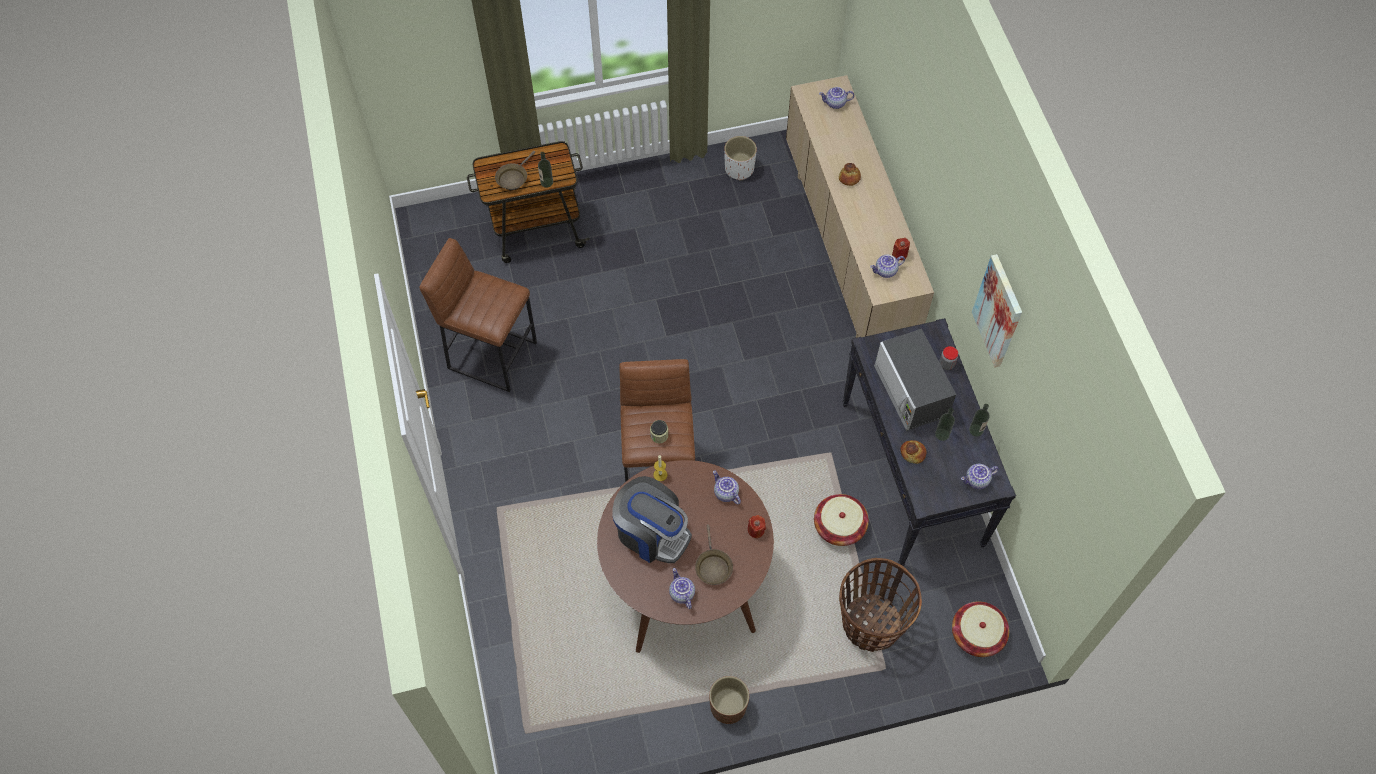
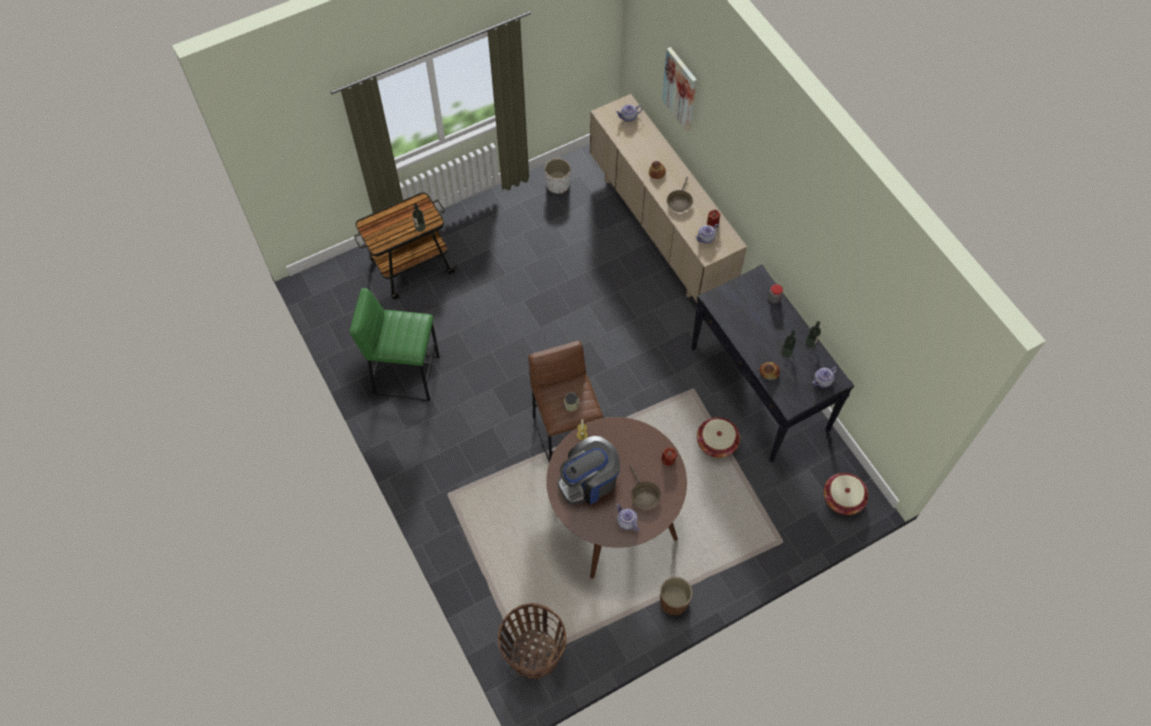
camera: 15 degrees left, 0 degrees up
(491, 354) = (405, 374): brown stool -> green stool
(513, 178) = (392, 229): brown frying pan -> brown frying pan (679, 201)
(651, 533) = (589, 481): coffee machine -> coffee machine turned 135 degrees clockwise
(725, 493) = (636, 437): teapot -> none
(870, 623) = (762, 510): basket -> basket (534, 654)
(911, 392) = (753, 326): microwave -> none
(998, 311) = (814, 248): picture -> picture (680, 89)

